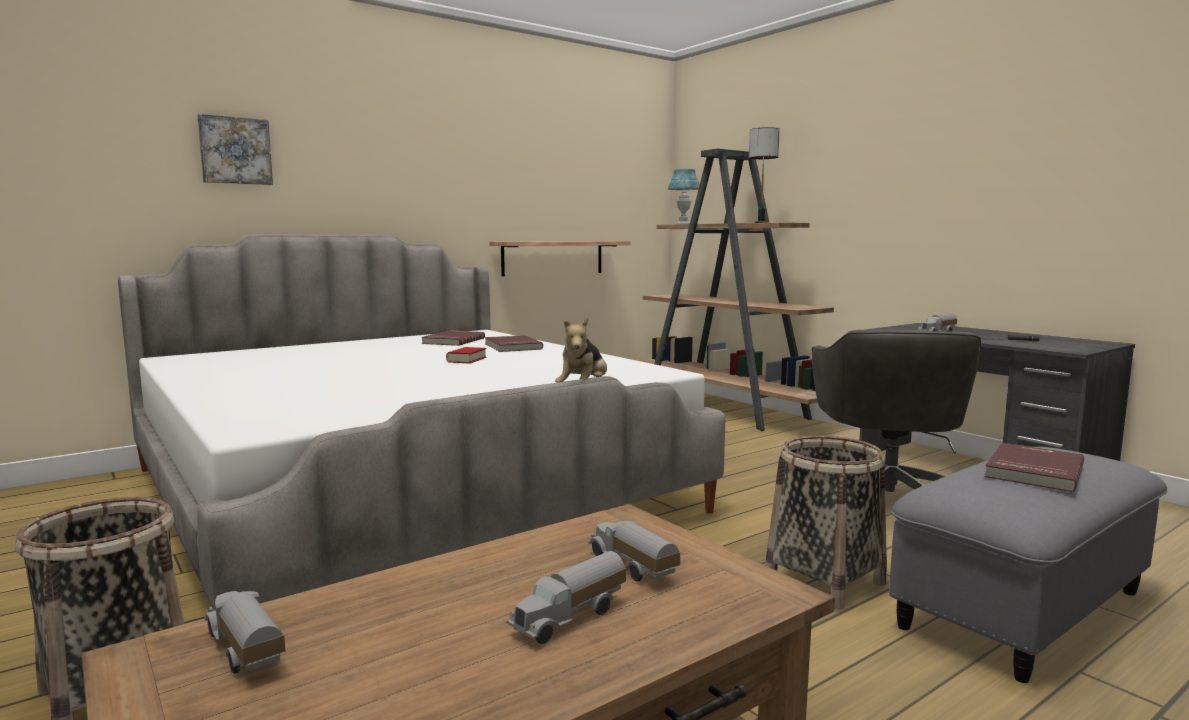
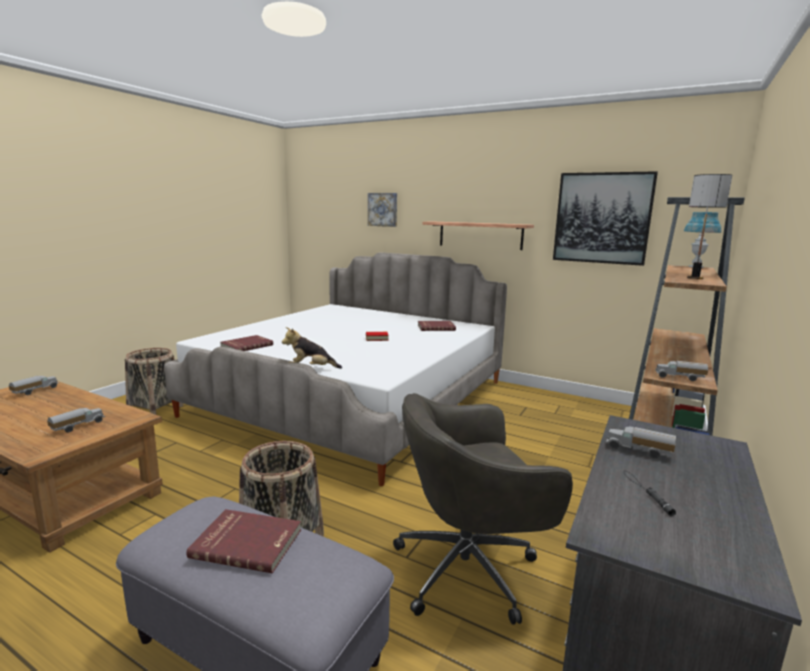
camera: 65 degrees right, 5 degrees up
(511, 346) = (433, 339): red book -> red book (246, 345)
(553, 257) = (575, 282): shelf -> shelf (480, 235)
(570, 619) = (33, 424): toy truck -> toy truck (679, 378)
(571, 177) = (602, 218): none -> picture

